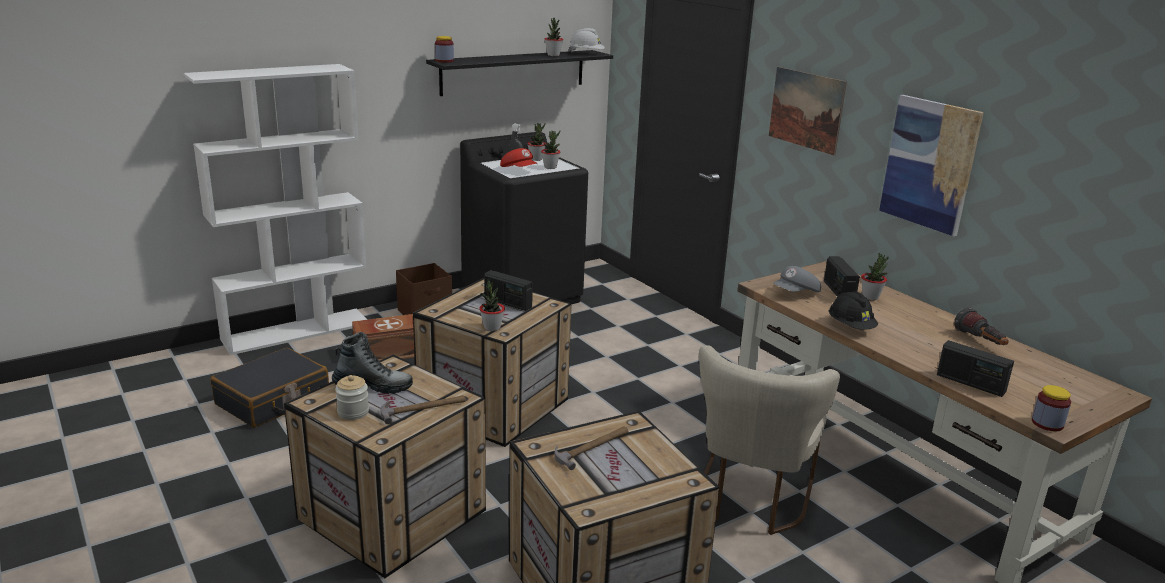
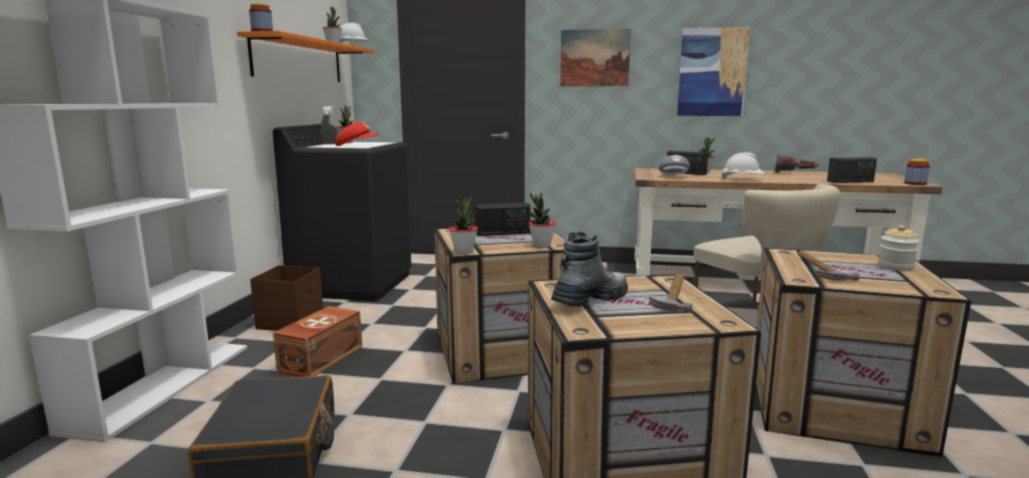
camera: 45 degrees left, 10 degrees down
(353, 412) = (641, 319): jar -> jar (895, 267)
(513, 72) = (299, 61): black shelf -> orange shelf
(550, 167) = (376, 143): potted plant -> potted plant (464, 252)
(850, 327) = (742, 179): black hard hat -> white hard hat

